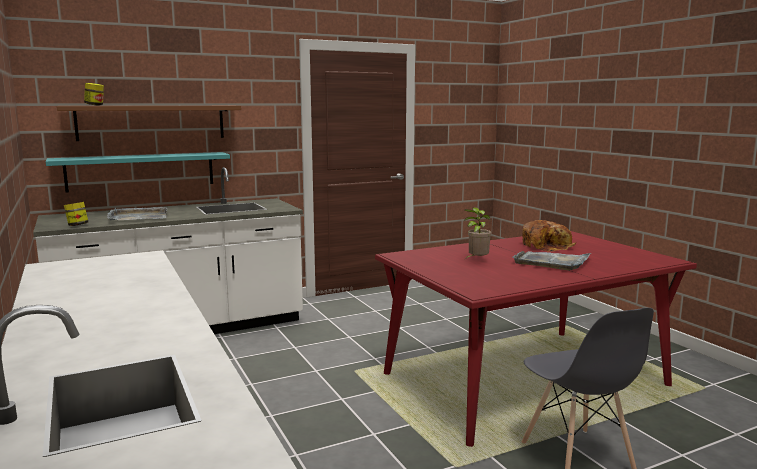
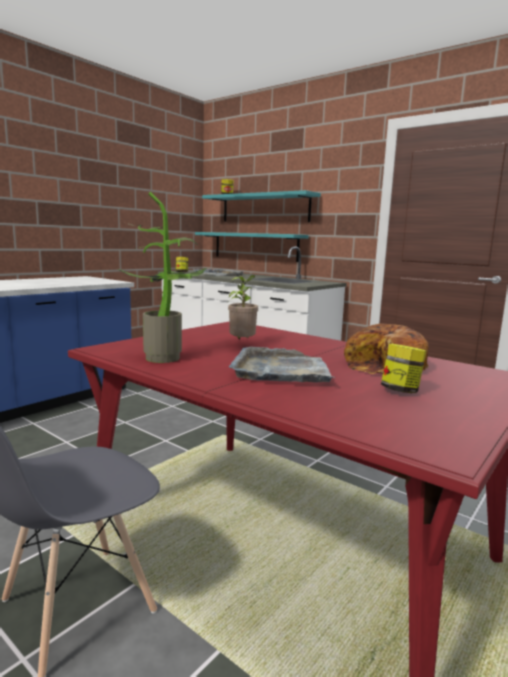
camera: 65 degrees right, 0 degrees up
(152, 122) = (264, 208): brown shelf -> turquoise shelf
(511, 279) = (166, 357): none -> potted plant
(593, 251) = (401, 390): none -> jar

